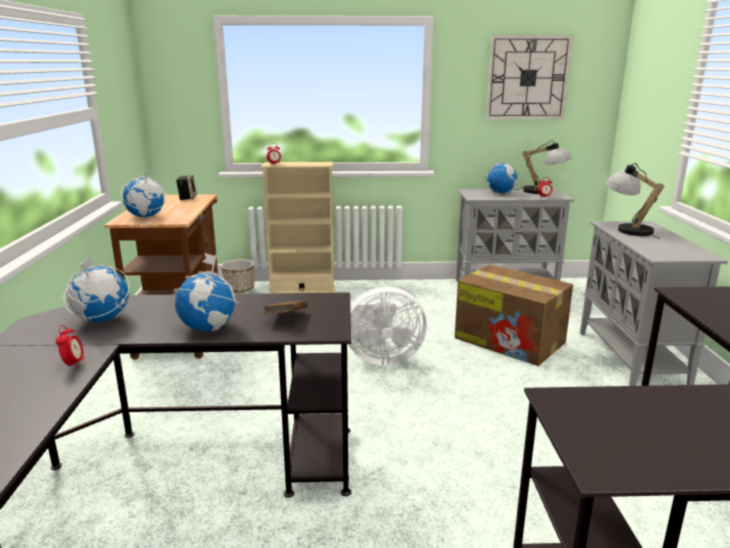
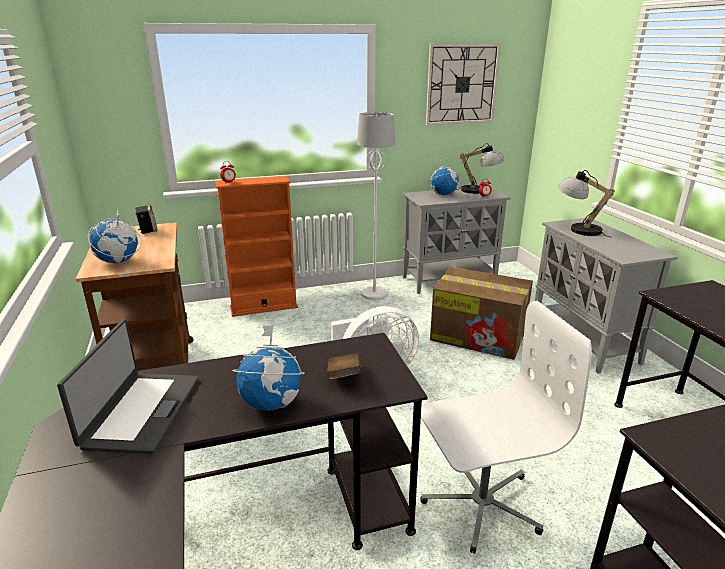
camera: 15 degrees left, 5 degrees up
(73, 364) = (148, 485): alarm clock -> none
(101, 320) = (141, 411): globe -> laptop
(239, 290) = (197, 312): planter -> none
(302, 292) = (264, 307): beige bookcase -> orange bookcase
(418, 292) = (374, 294): none -> white floor lamp
(430, 482) = (480, 502): none -> white office chair

